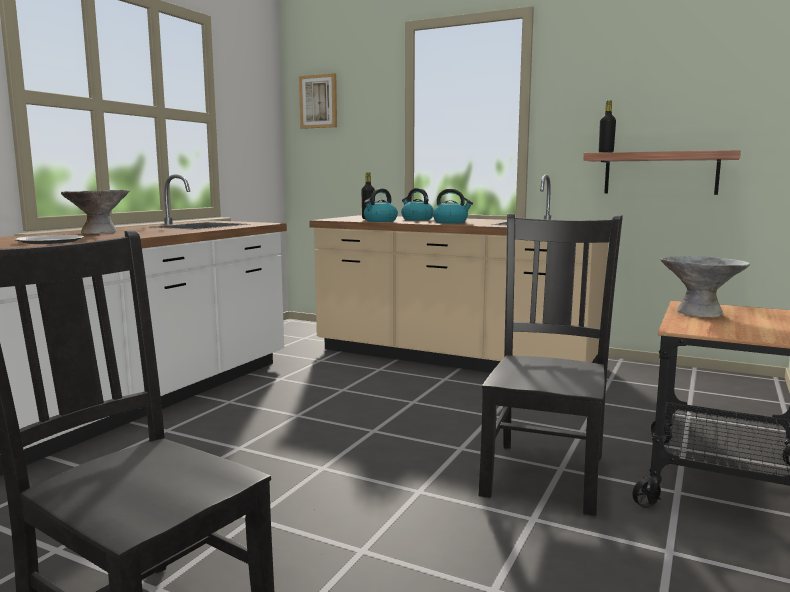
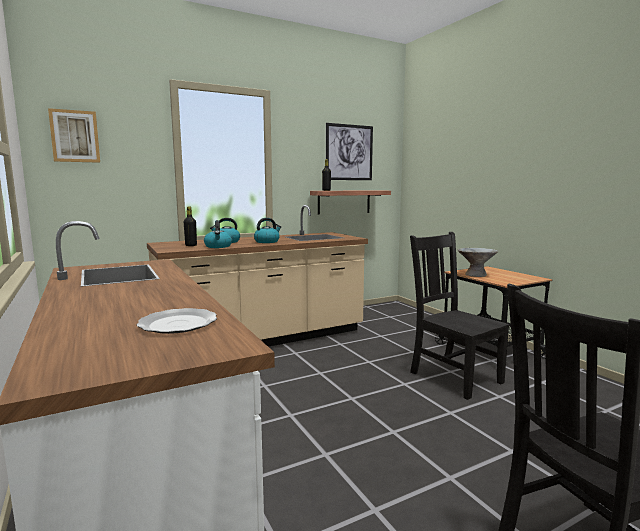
camera: 55 degrees left, 0 degrees up
(99, 232) = (101, 303): grey bowl -> none
(677, 84) = (349, 152): none -> picture

